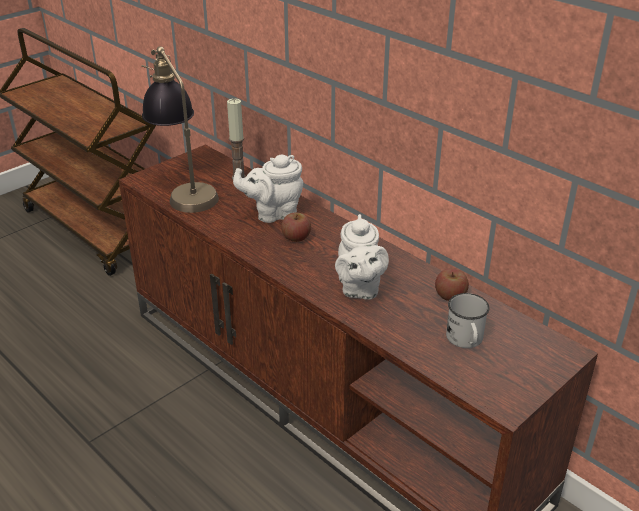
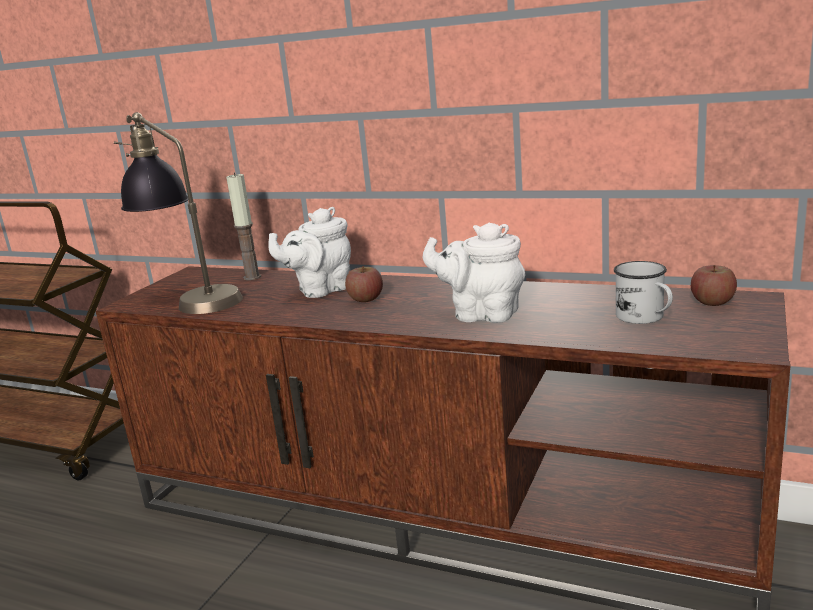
camera: 20 degrees left, 15 degrees down
(359, 288) = (481, 314): white teapot -> white teapot turned 135 degrees clockwise
(450, 296) = (586, 294): apple -> apple (712, 302)

